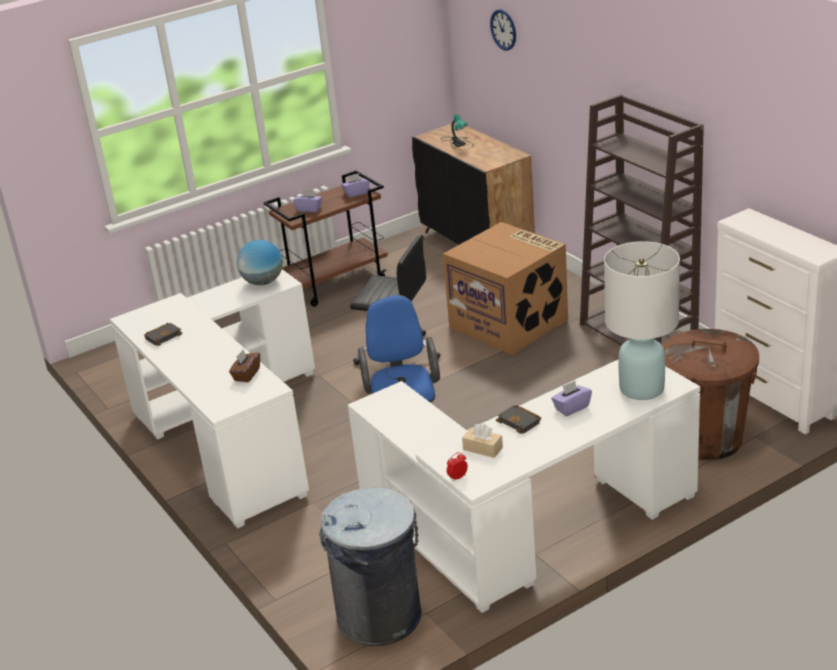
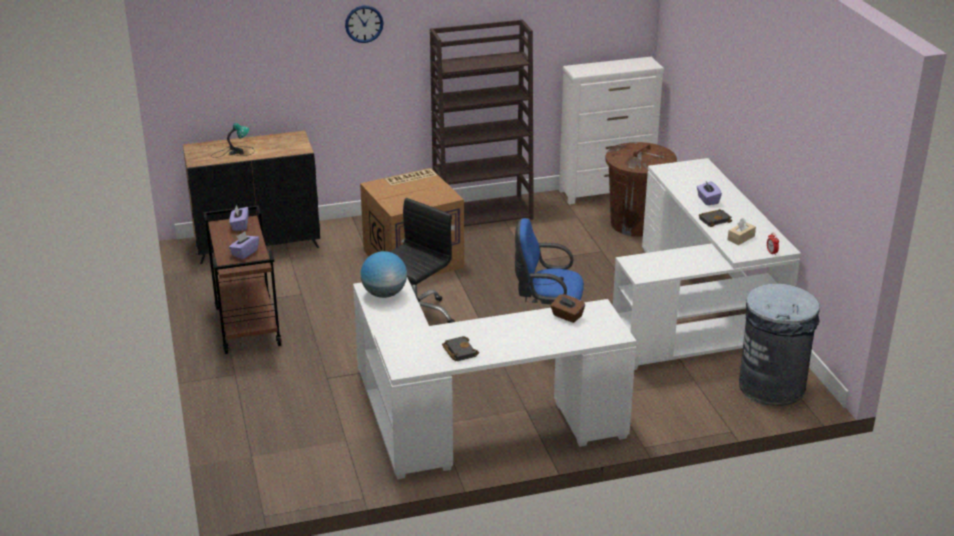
camera: 75 degrees left, 0 degrees up
(503, 29) = (255, 26): wall clock -> wall clock (364, 24)
(641, 388) = (698, 174): white table lamp -> none

